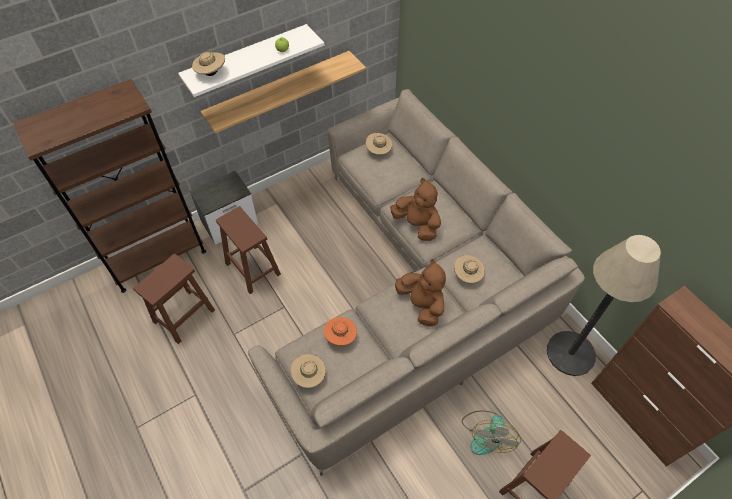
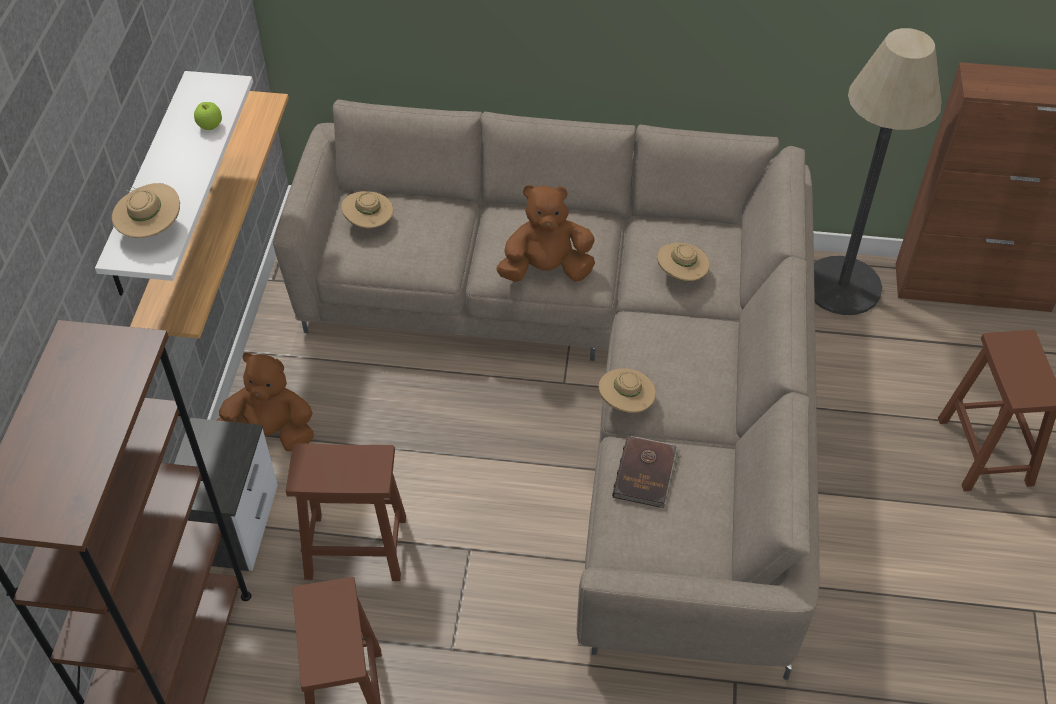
camera: 50 degrees left, 5 degrees down
(309, 376) = (675, 551): beige hat -> beige hat (626, 403)
(340, 336) = (646, 473): orange hat -> brown book
(421, 304) = (679, 352): brown plush toy -> brown plush toy (271, 432)
(486, 433) = (878, 448): fan -> none

